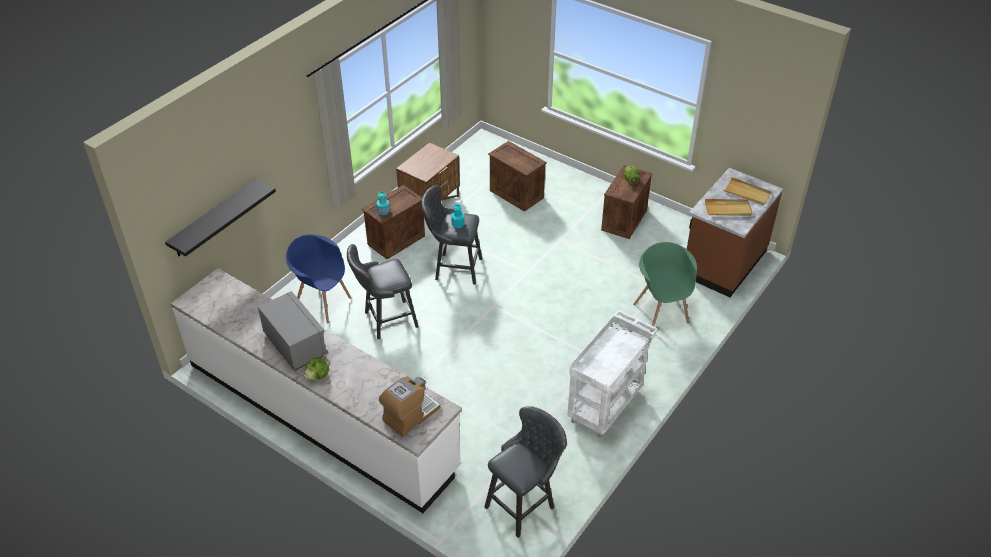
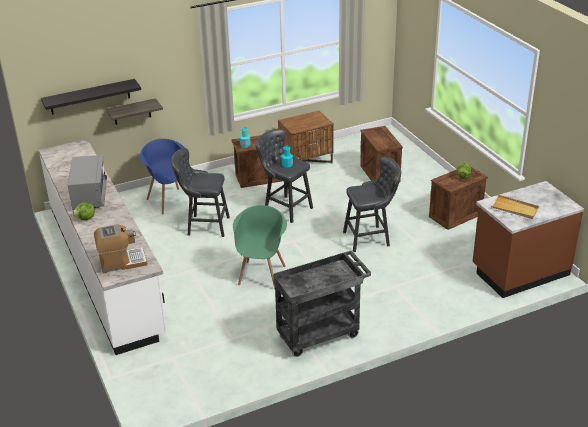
camera: 30 degrees right, 10 degrees down
(256, 217) = (132, 112): none -> shelf
(525, 502) = (195, 378): grey stool -> grey stool (372, 238)
(607, 405) = (322, 337): white cart -> black cart
(661, 313) = (428, 289): green chair -> green chair (262, 275)
(747, 193) = (544, 202): beige tray -> none

